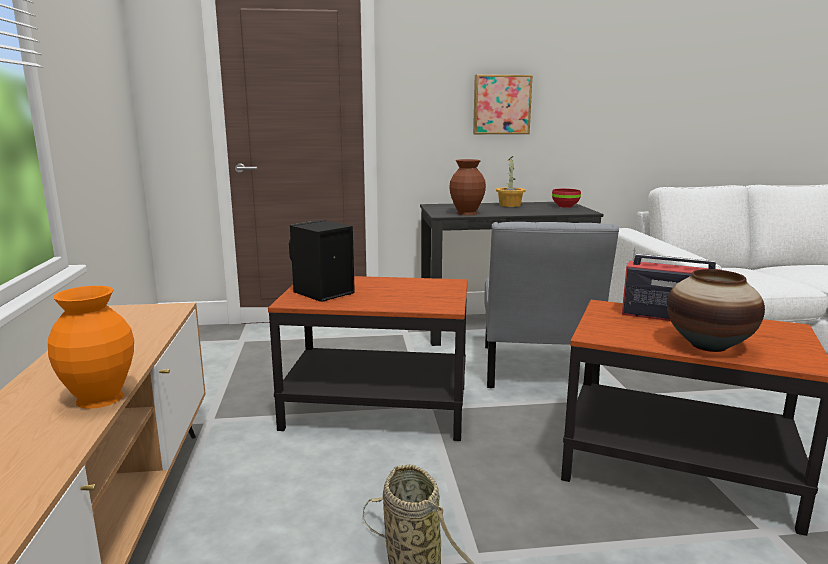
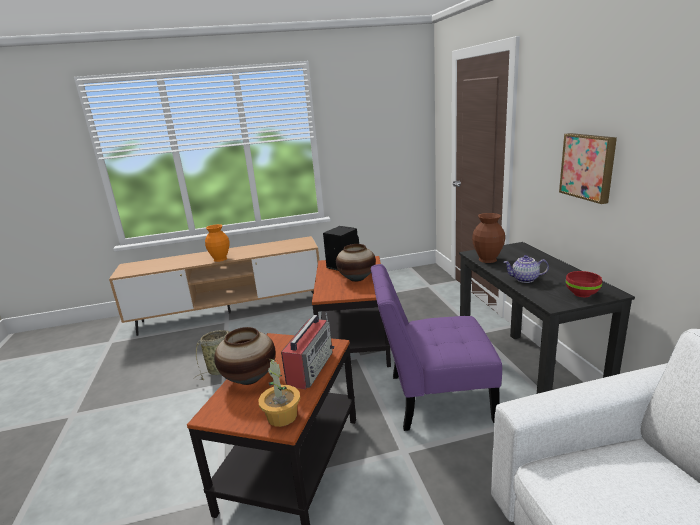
camera: 85 degrees right, 5 degrees up
(391, 288) = (357, 278): none -> vase
(510, 205) = (555, 270): potted plant -> potted plant (282, 416)
(528, 211) = (524, 279): none -> teapot
(536, 371) = (433, 398): grey chair -> purple chair

